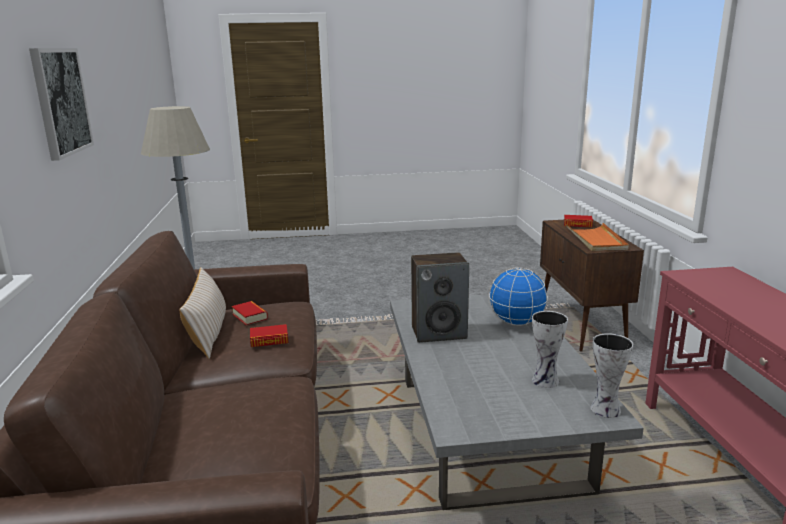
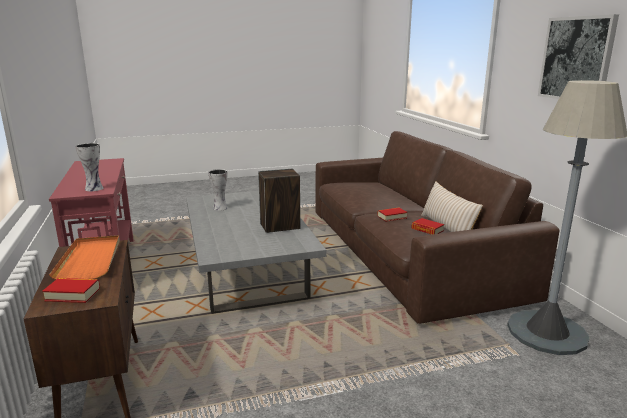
camera: 170 degrees right, 0 degrees up
(516, 322) = (221, 236): globe -> none
(604, 410) = (198, 200): vase -> vase (95, 188)

